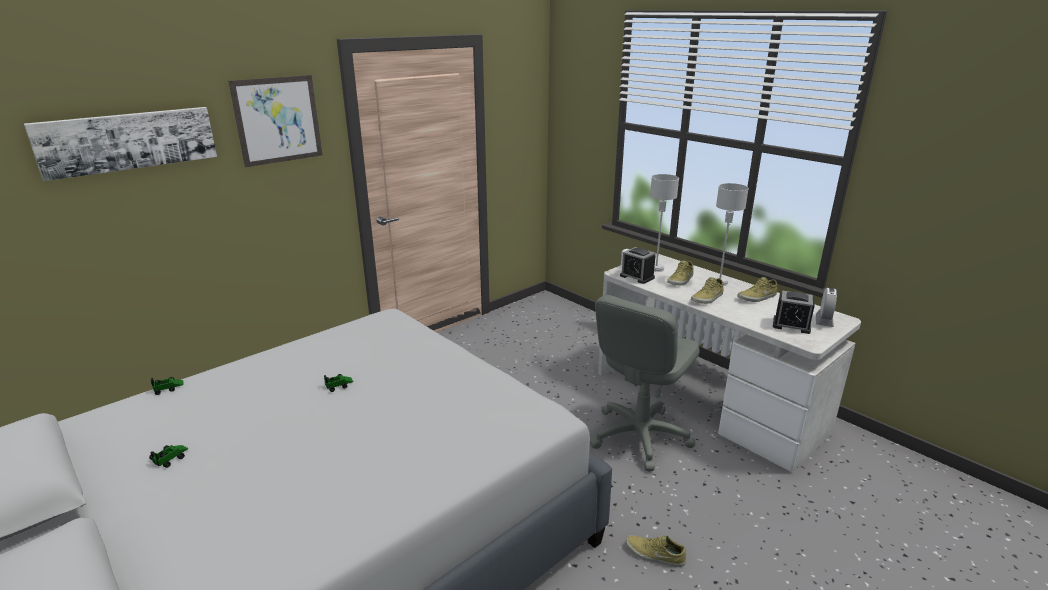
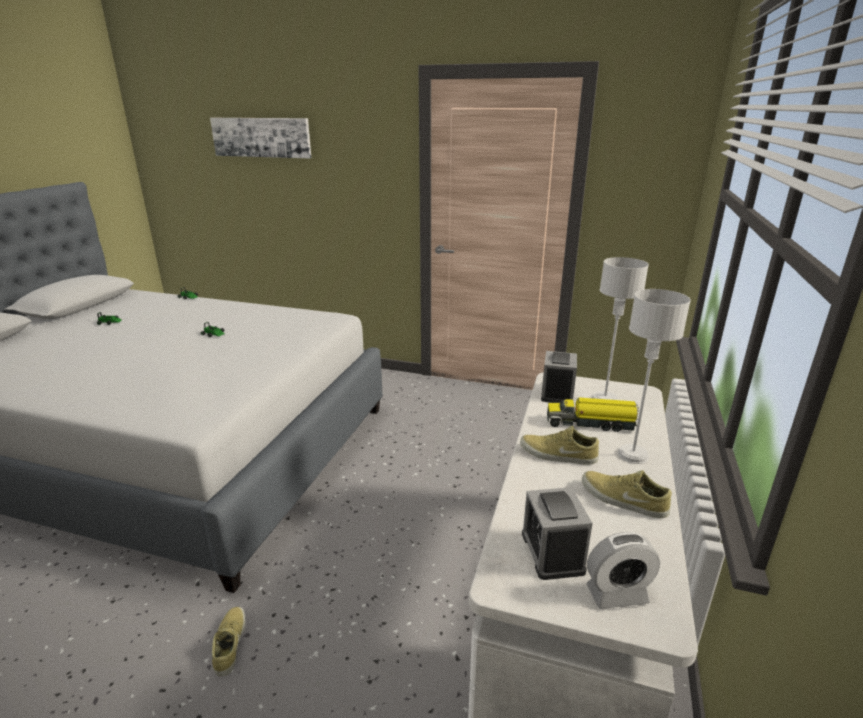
camera: 60 degrees right, 0 degrees up
(278, 120) = (359, 136): picture -> none
(639, 436) = (431, 570): grey office chair -> none
(681, 280) = (591, 423): beige shoe -> toy truck

